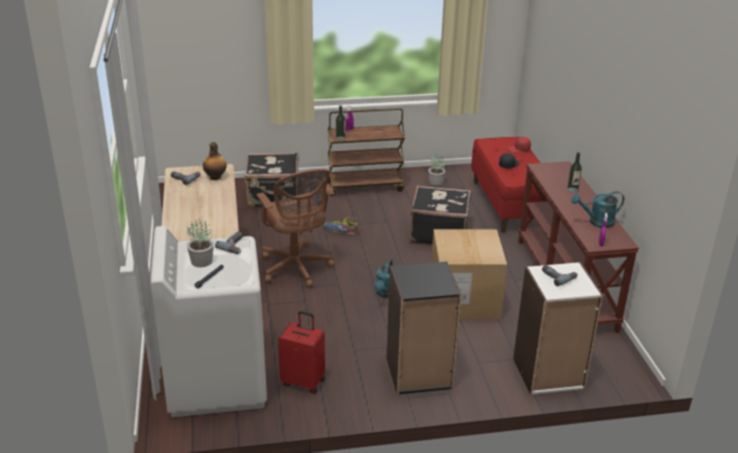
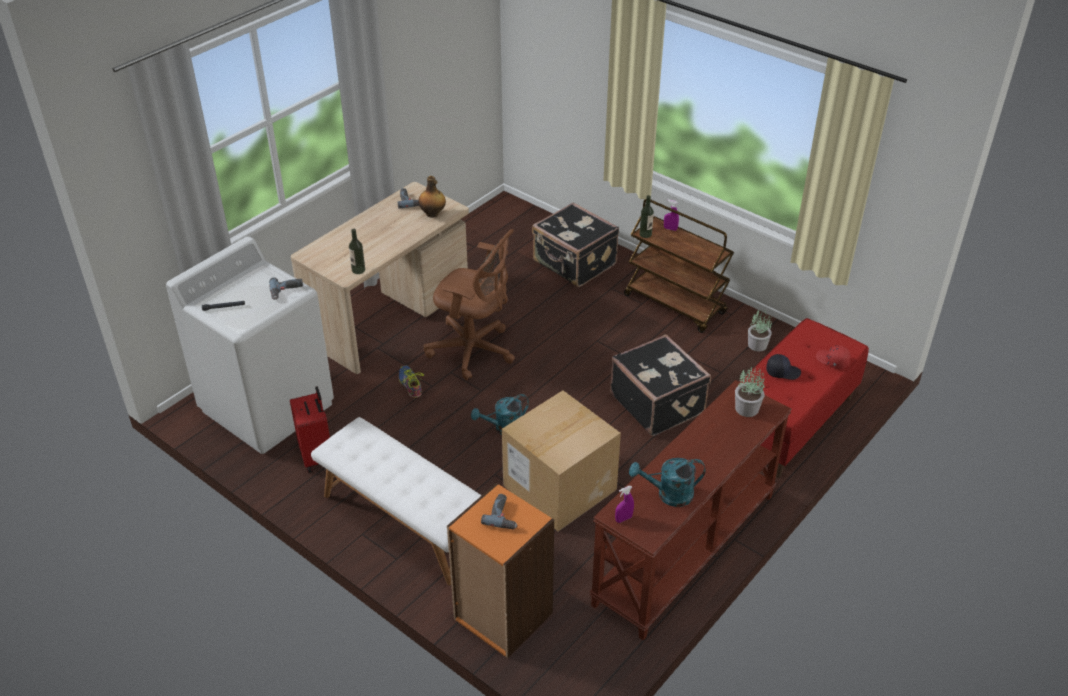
camera: 50 degrees right, 10 degrees up
(202, 261) = (245, 289): potted plant -> potted plant (747, 409)
(296, 269) = (474, 351): brown office chair -> brown office chair turned 90 degrees counterclockwise
(341, 230) = (573, 338): shoe -> shoe (410, 384)
(419, 374) = (404, 522): black bookcase -> white bench
(548, 374) = (502, 616): white bookcase -> orange bookcase
(572, 190) = (721, 442): bottle -> bottle (358, 270)
(597, 222) = (668, 495): turquoise watering can -> turquoise watering can turned 45 degrees counterclockwise

